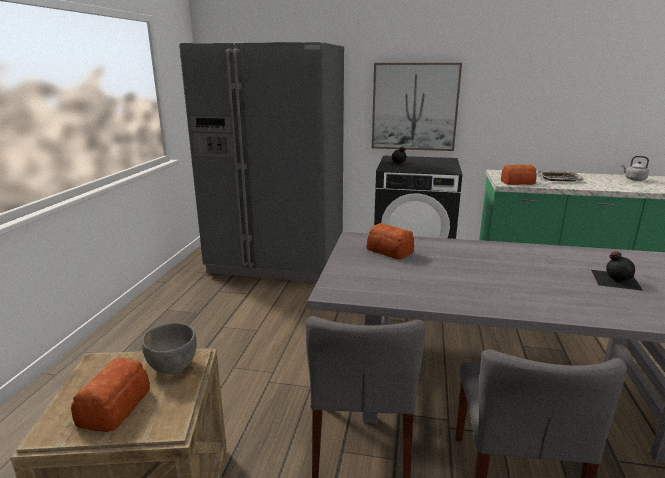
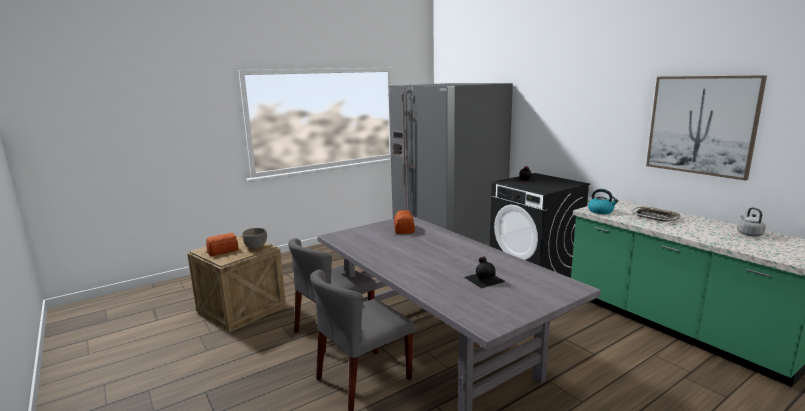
camera: 45 degrees right, 5 degrees down
(414, 107) = (559, 134): picture -> picture (701, 125)
(516, 182) = (601, 211): bread -> kettle

